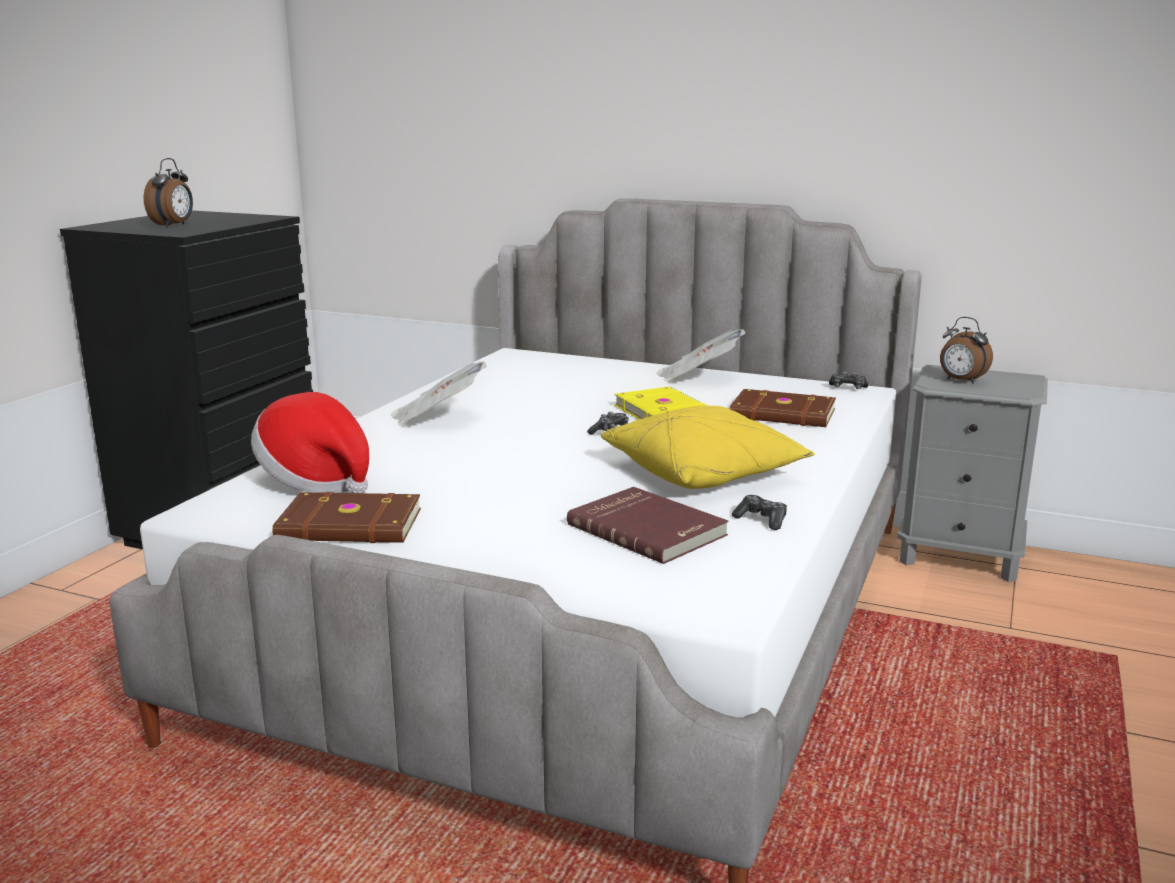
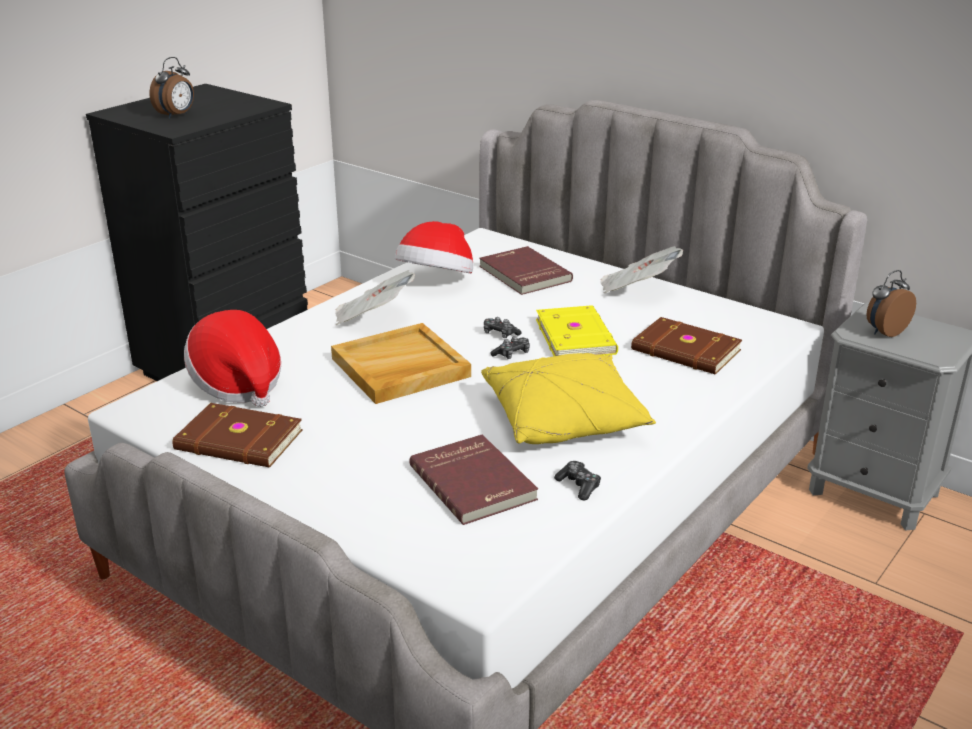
camera: 15 degrees right, 10 degrees up
(487, 386) = (436, 281): none -> hat
(496, 451) = (400, 368): none -> beige tray
(575, 375) = (523, 274): none -> red book
(847, 388) = (774, 321): game controller -> game controller (500, 334)
(961, 381) = (884, 331): alarm clock -> alarm clock turned 90 degrees clockwise

